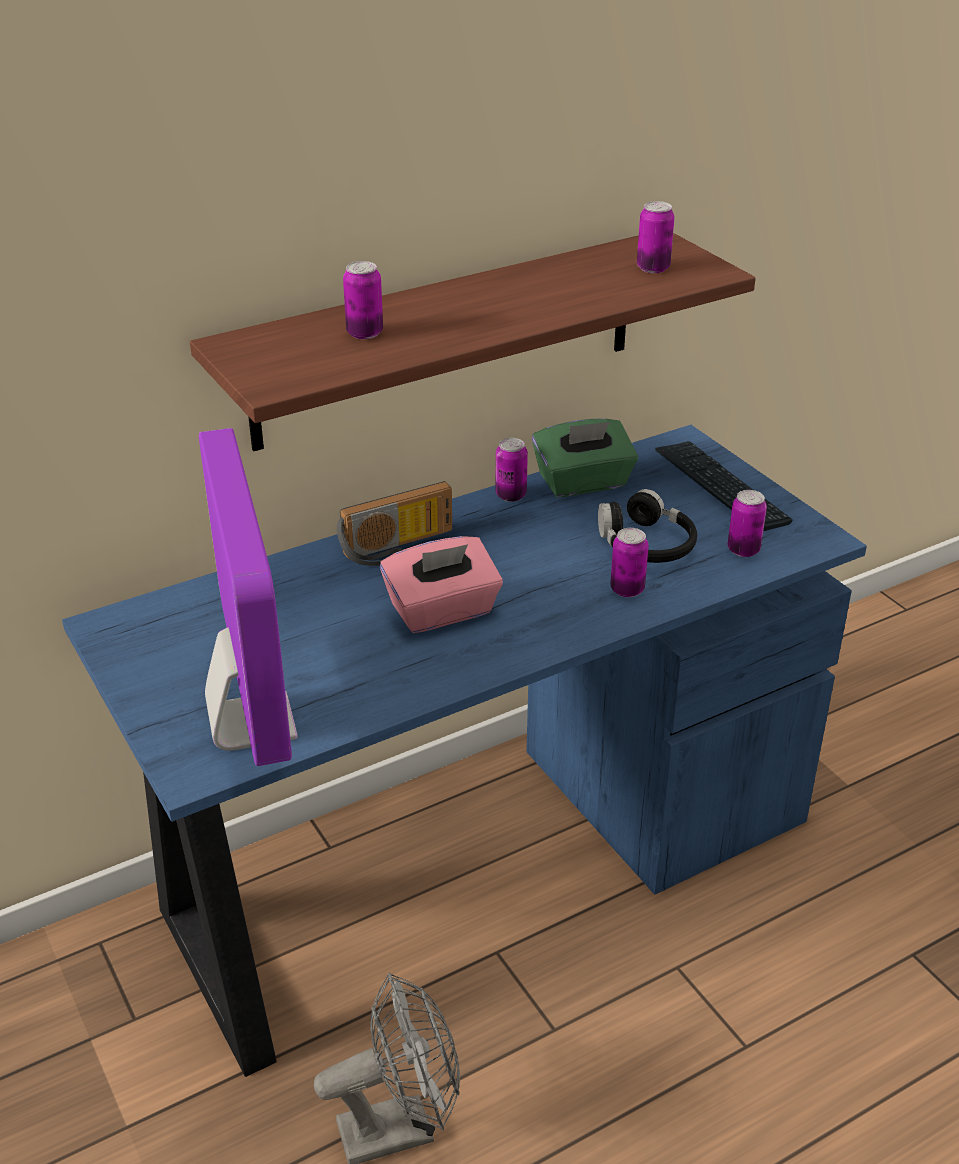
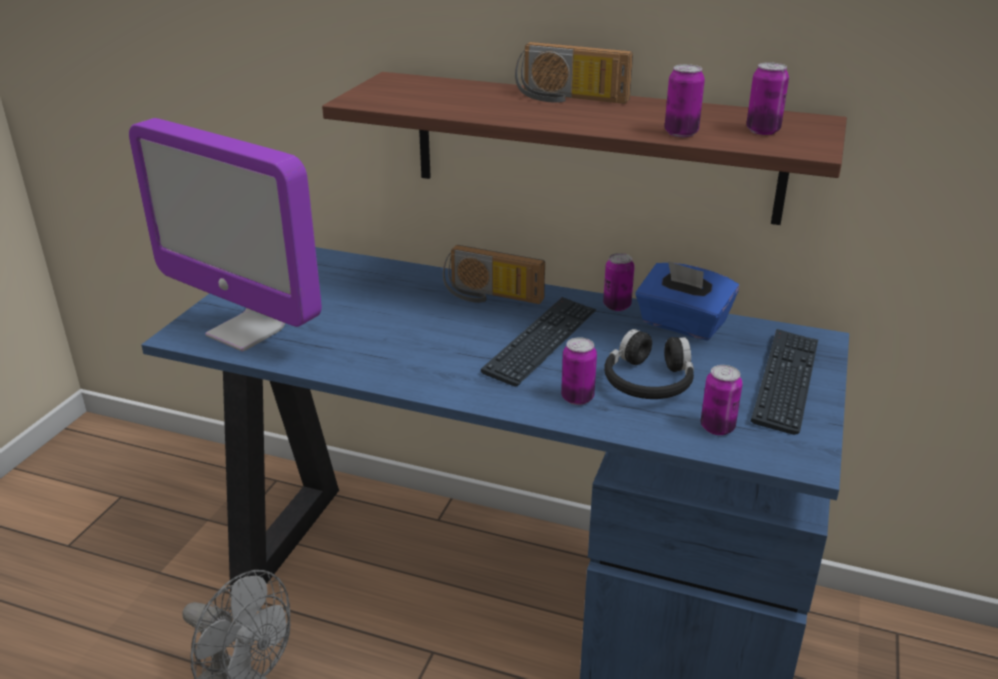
camera: 50 degrees right, 5 degrees down
(251, 723) = (247, 331): monitor -> monitor turned 90 degrees clockwise
(364, 333) = (471, 97): can -> can (681, 133)
(442, 611) = (443, 340): pink tissue box -> none
(448, 298) = (569, 99): none -> radio
(518, 562) = (541, 342): none -> keyboard
(583, 483) = (682, 324): green tissue box -> blue tissue box

